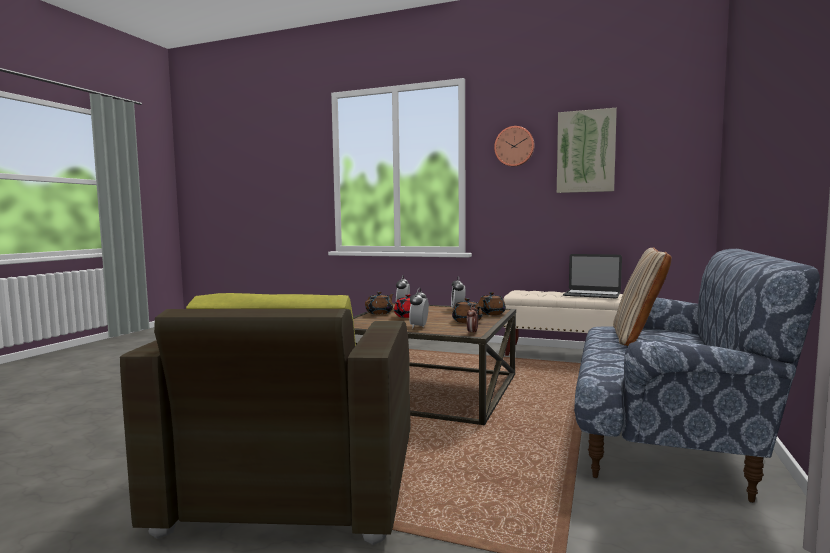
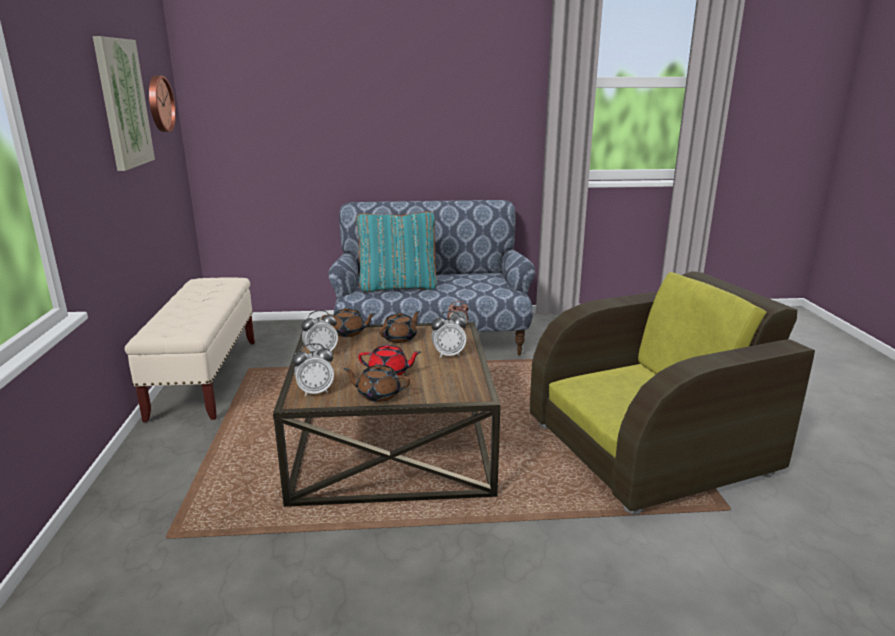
camera: 115 degrees left, 15 degrees up
(514, 146) = (68, 92): wall clock -> wall clock (159, 104)
(592, 294) = (200, 297): laptop -> none
(638, 338) = (398, 287): beige pillow -> turquoise pillow

